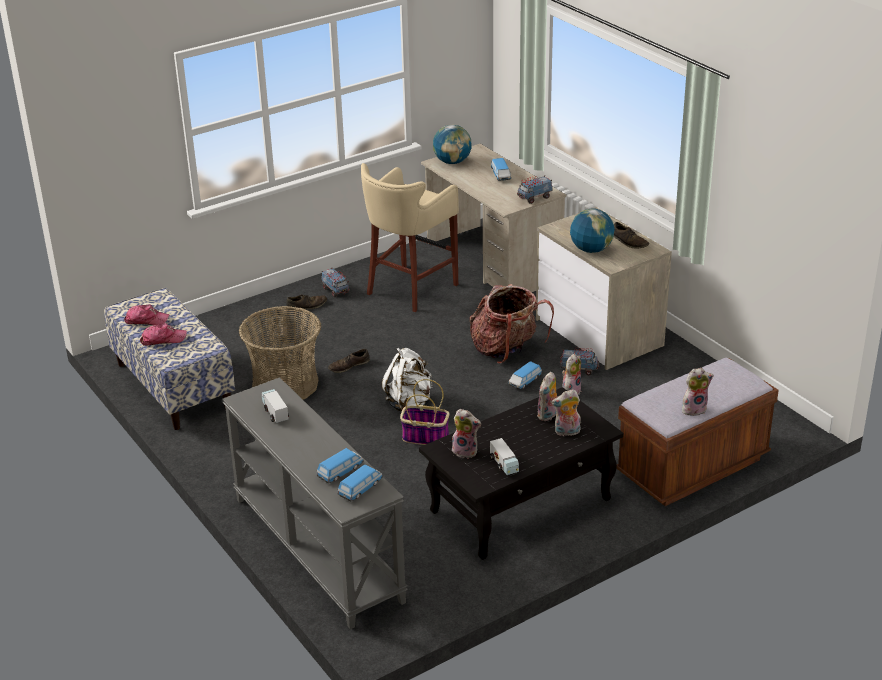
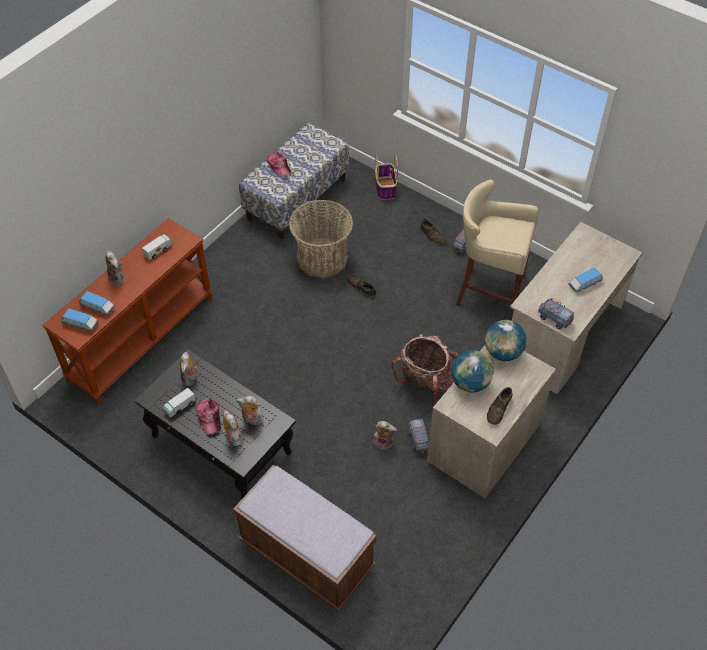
camera: 70 degrees right, 20 degrees up
(146, 320) = (300, 149): cap -> cap (209, 417)
(315, 549) = (141, 338): grey console table -> brown console table
(410, 404) = (326, 339): white backpack -> none
(424, 437) = (286, 361): basket -> basket (385, 188)
(452, 162) = (592, 243): globe -> globe (503, 352)
(525, 381) = (385, 406): toy car -> none
(694, 409) = (278, 520): plush toy -> plush toy (118, 278)

